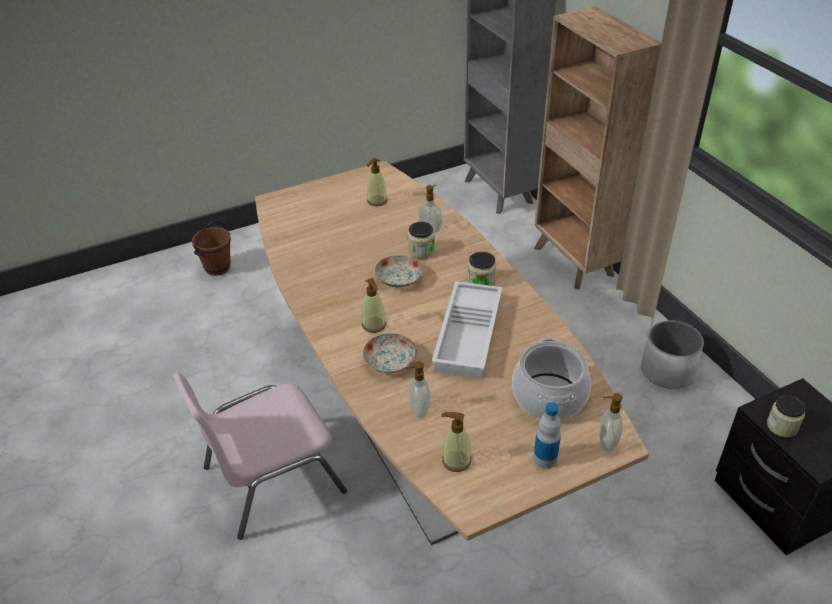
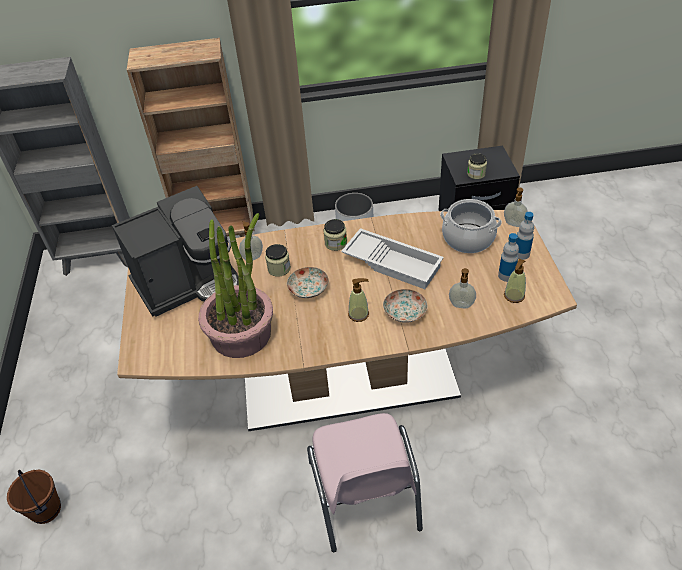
camera: 70 degrees left, 5 degrees up
(321, 251) = (241, 333): none -> potted plant
(377, 201) = (189, 283): soap dispenser -> coffee machine
(492, 447) = (506, 275): none -> bottle

